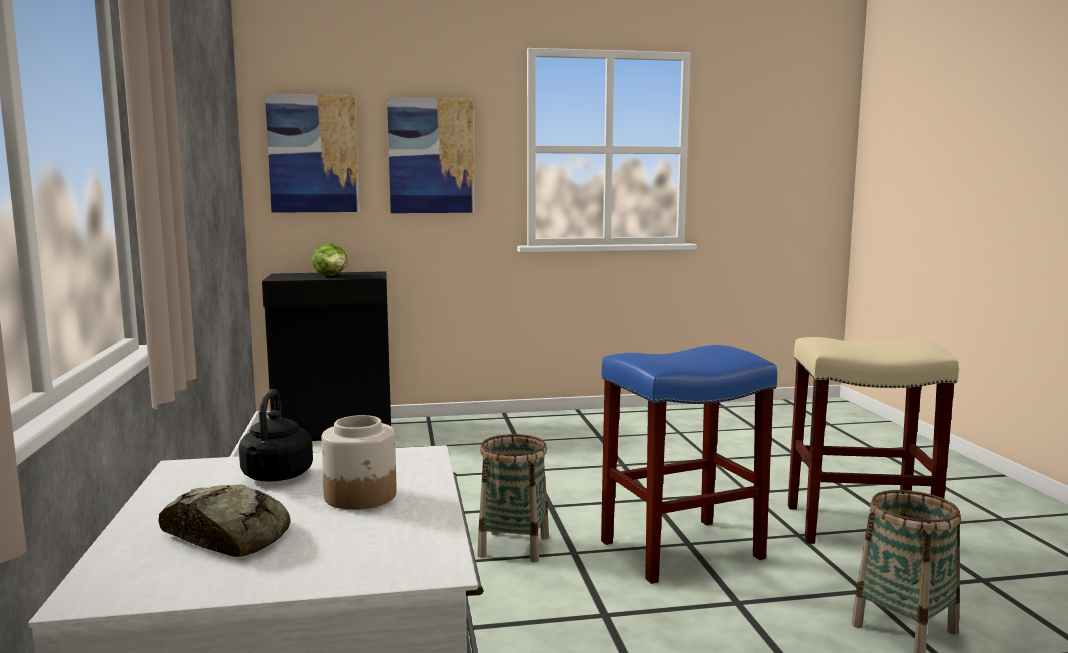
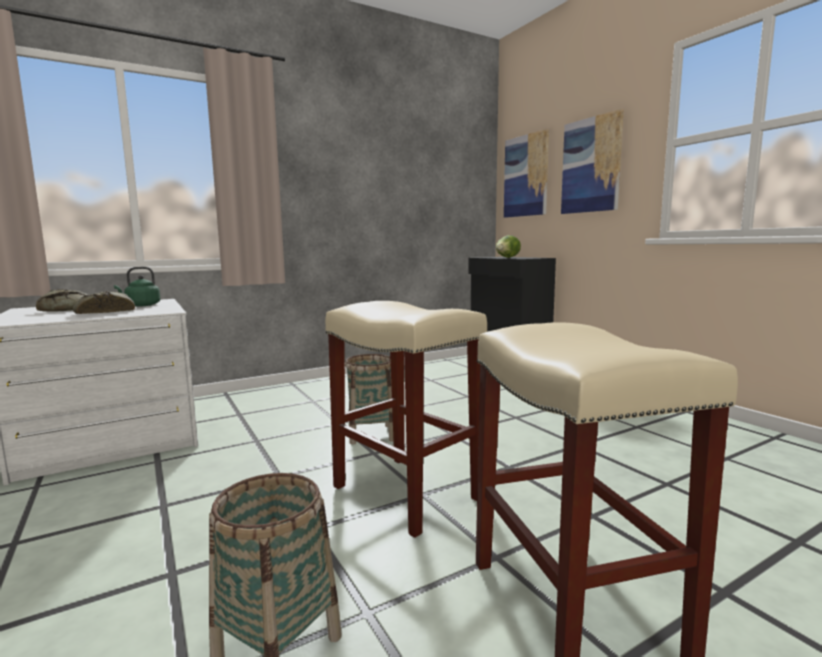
camera: 70 degrees right, 0 degrees up
(276, 477) = (141, 305): black kettle -> green kettle
(361, 496) = (104, 312): jar -> bread
(680, 551) = (404, 492): blue stool -> beige stool

